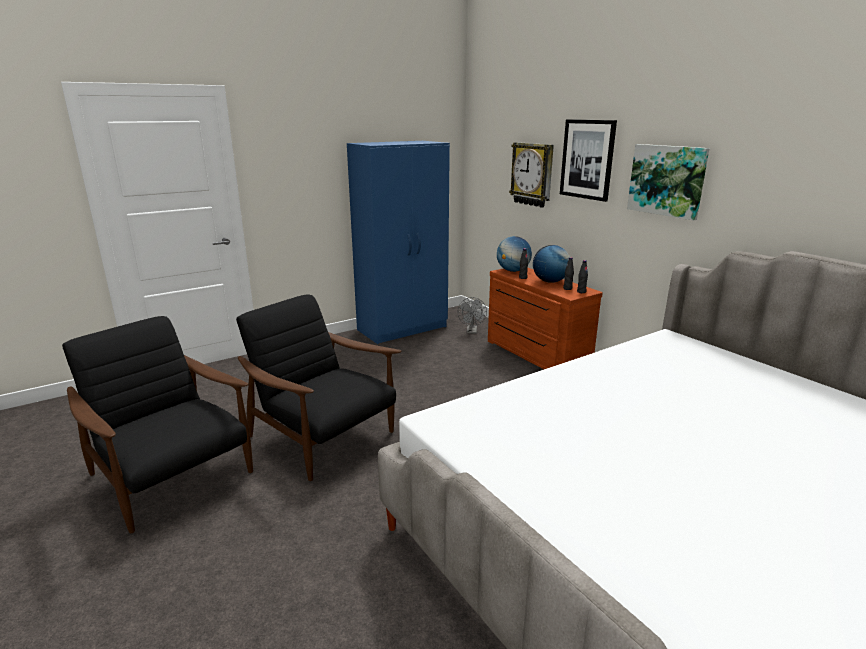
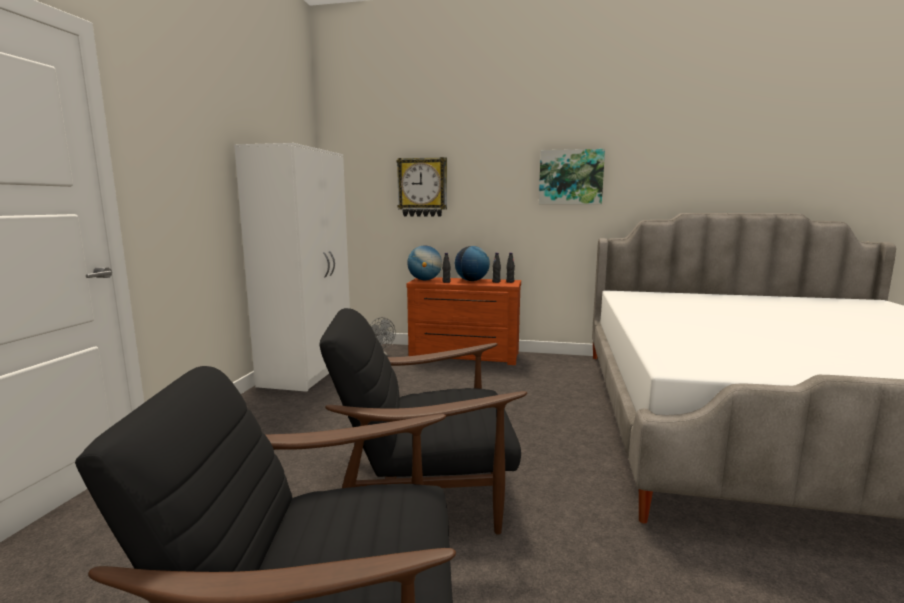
camera: 45 degrees left, 10 degrees down
(403, 328) = (308, 371): blue wardrobe -> white wardrobe
(587, 159) = (488, 167): picture -> none

